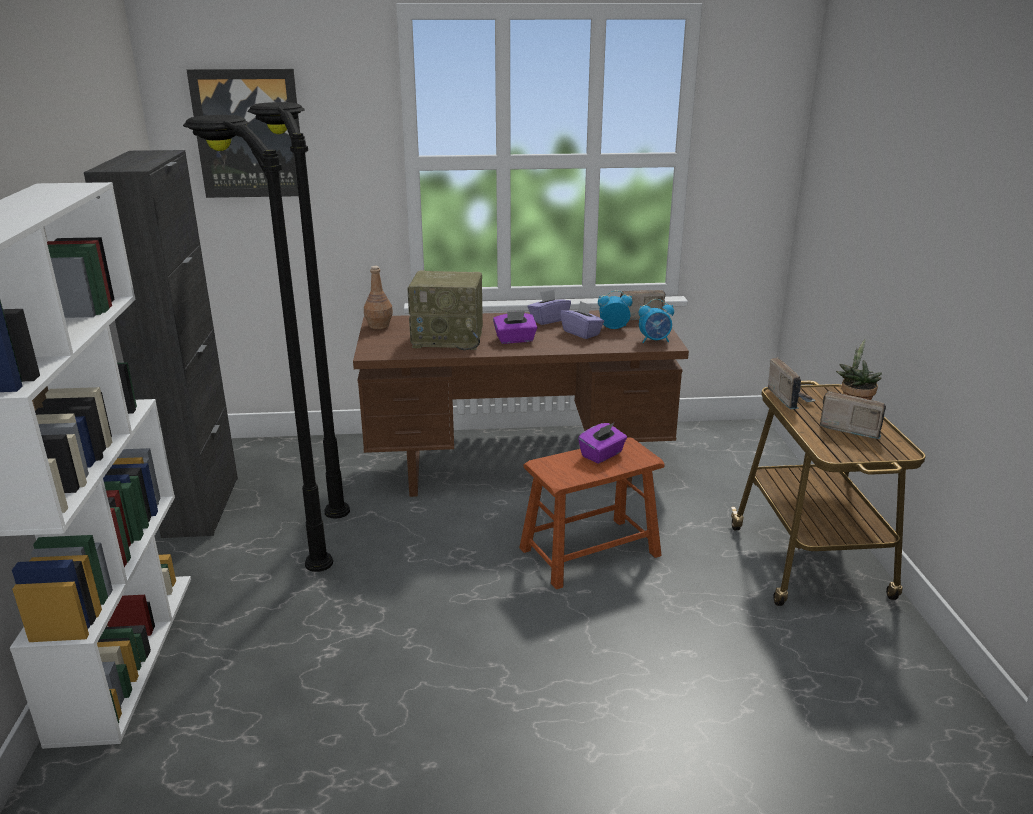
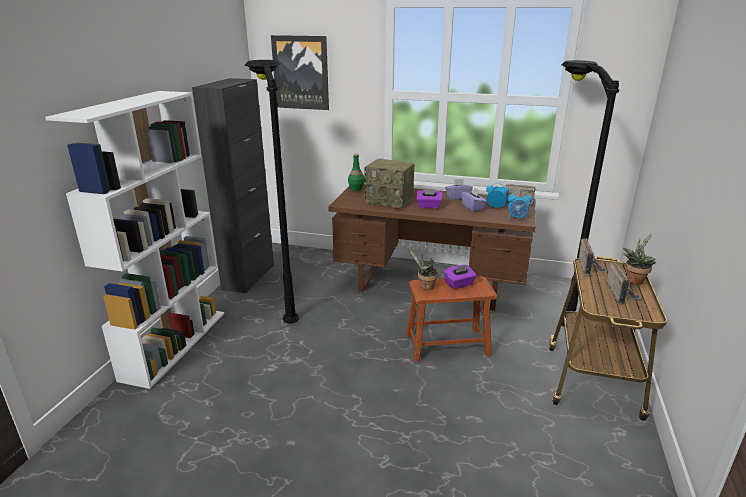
camera: 20 degrees right, 0 degrees up
(322, 476) = (317, 271): black floor lamp -> black floor lamp (549, 298)
(379, 326) = (356, 189): brown bottle -> green bottle
(555, 467) = (425, 286): none -> potted plant
(849, 428) = (621, 293): radio -> radio turned 45 degrees clockwise

